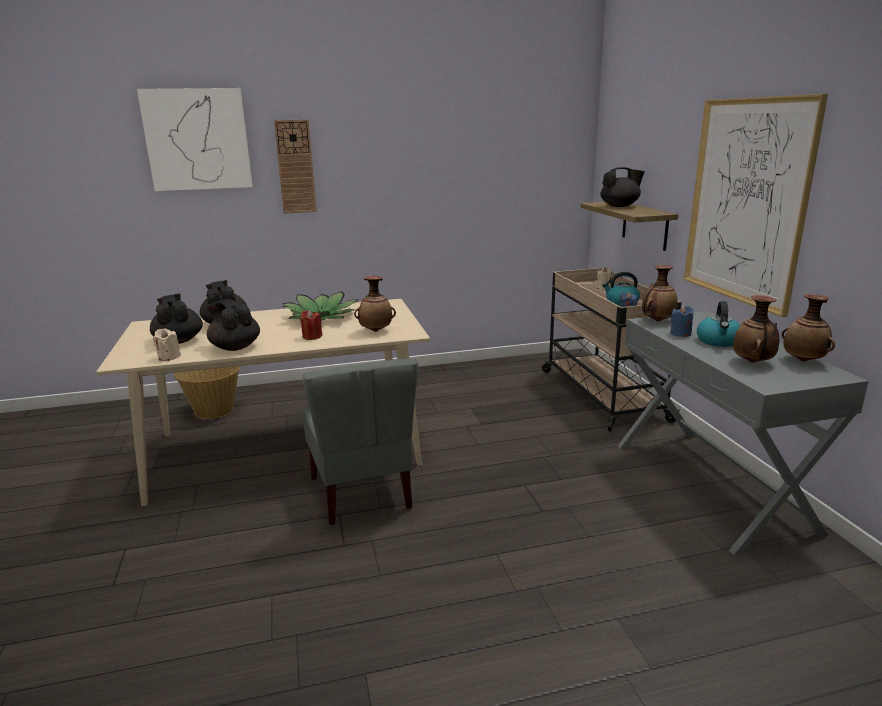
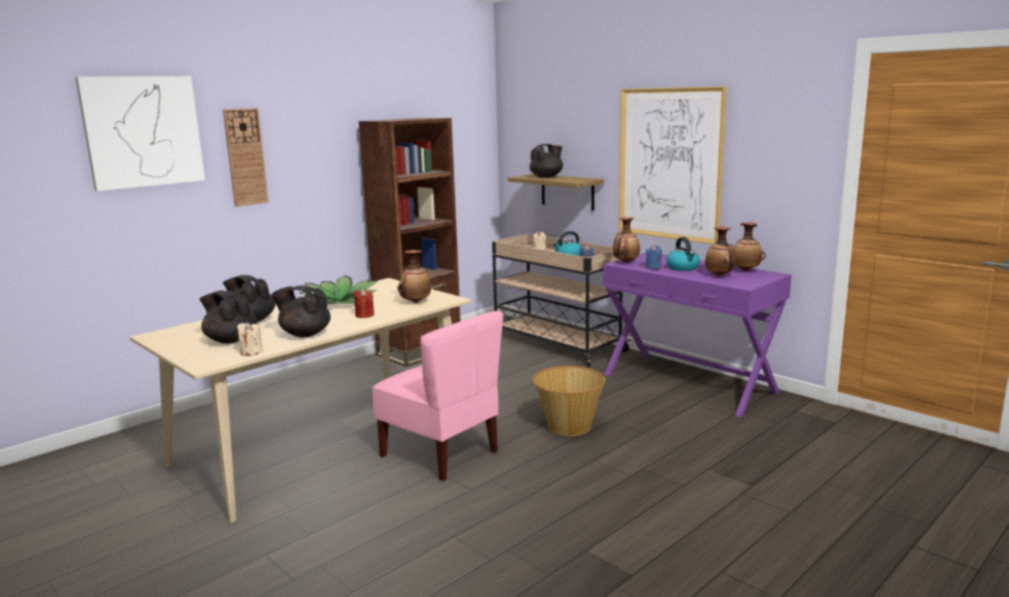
camera: 30 degrees left, 5 degrees down
(214, 410) = (192, 433): basket -> basket (569, 426)
(362, 493) = (441, 454): grey chair -> pink chair
(463, 373) = (419, 352): none -> brown bookcase
(710, 485) = (689, 383): grey console table -> purple console table

